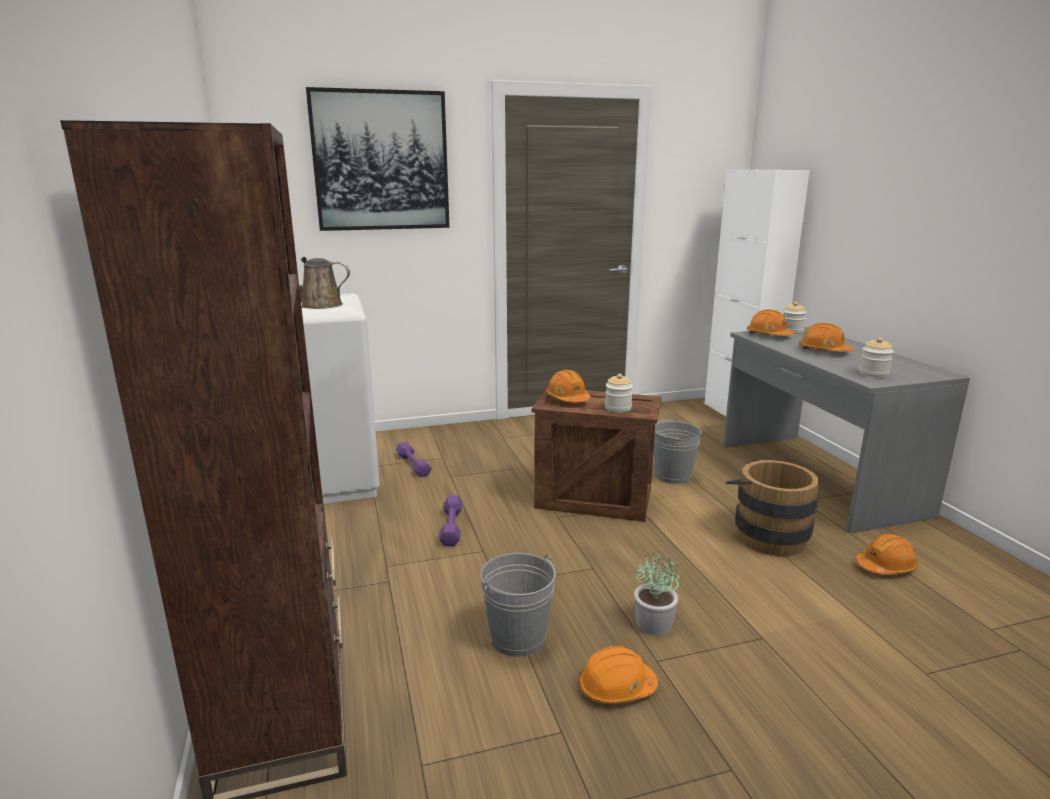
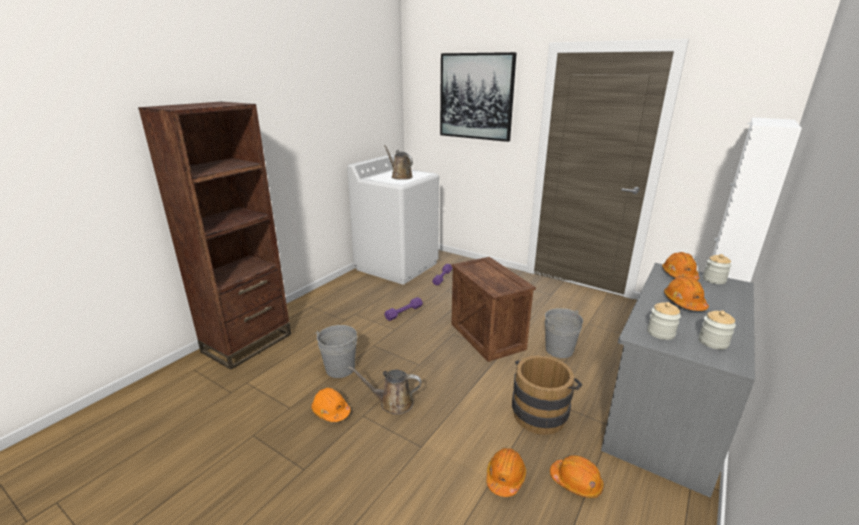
camera: 50 degrees right, 5 degrees up
(567, 399) = (481, 266): orange hard hat -> orange hard hat (505, 477)
(618, 408) = (491, 282): jar -> jar (713, 342)
(654, 623) = (393, 403): potted plant -> brown watering can

